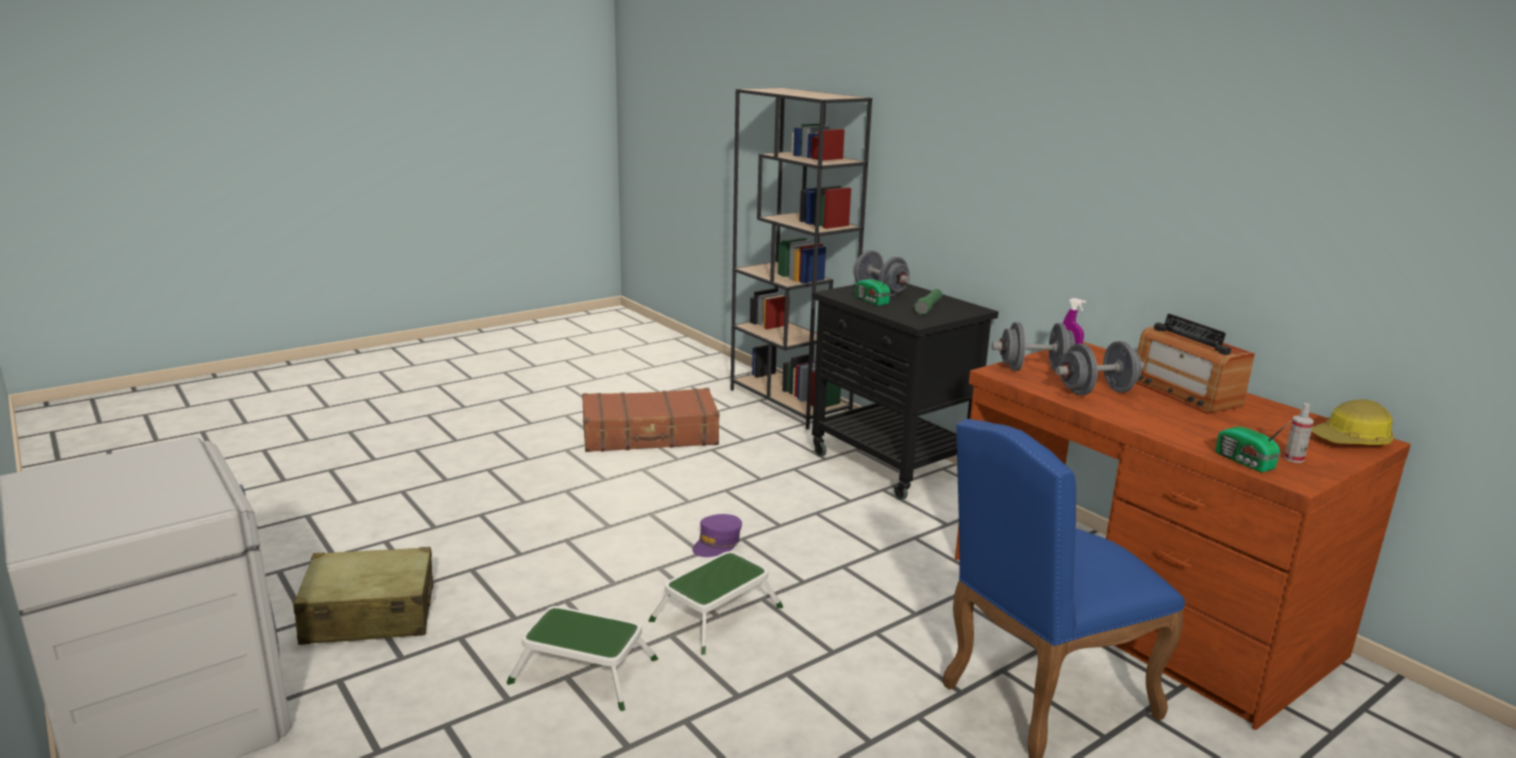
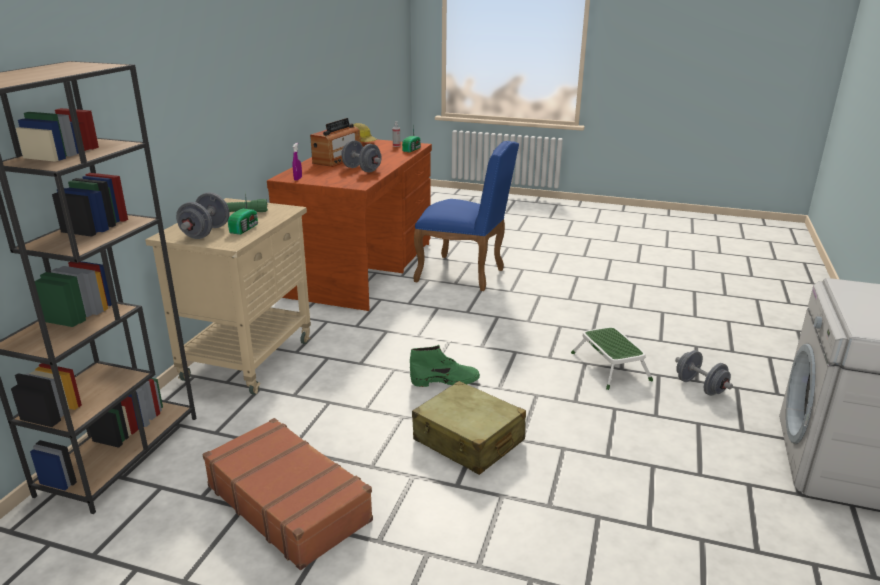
camera: 125 degrees left, 5 degrees up
(369, 615) = (702, 462): beige suitcase -> beige suitcase (468, 440)
(716, 613) = (514, 353): green step ladder -> none
(717, 544) = (445, 381): purple cap -> green boot
(891, 466) = (249, 359): black cart -> beige cart
(1034, 369) = (343, 181): grey dumbbell -> grey dumbbell (700, 387)

